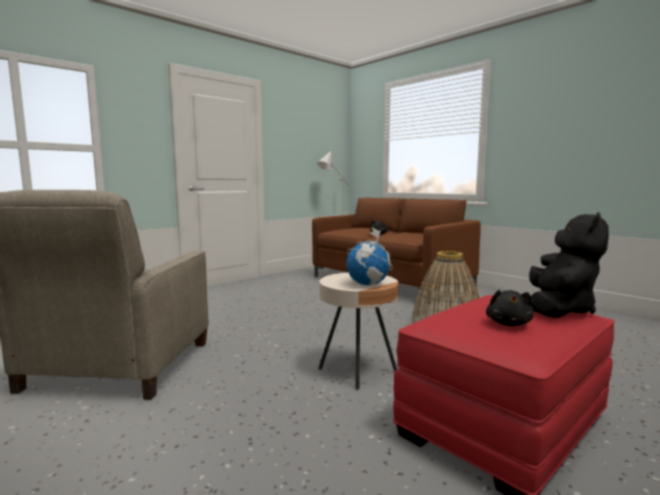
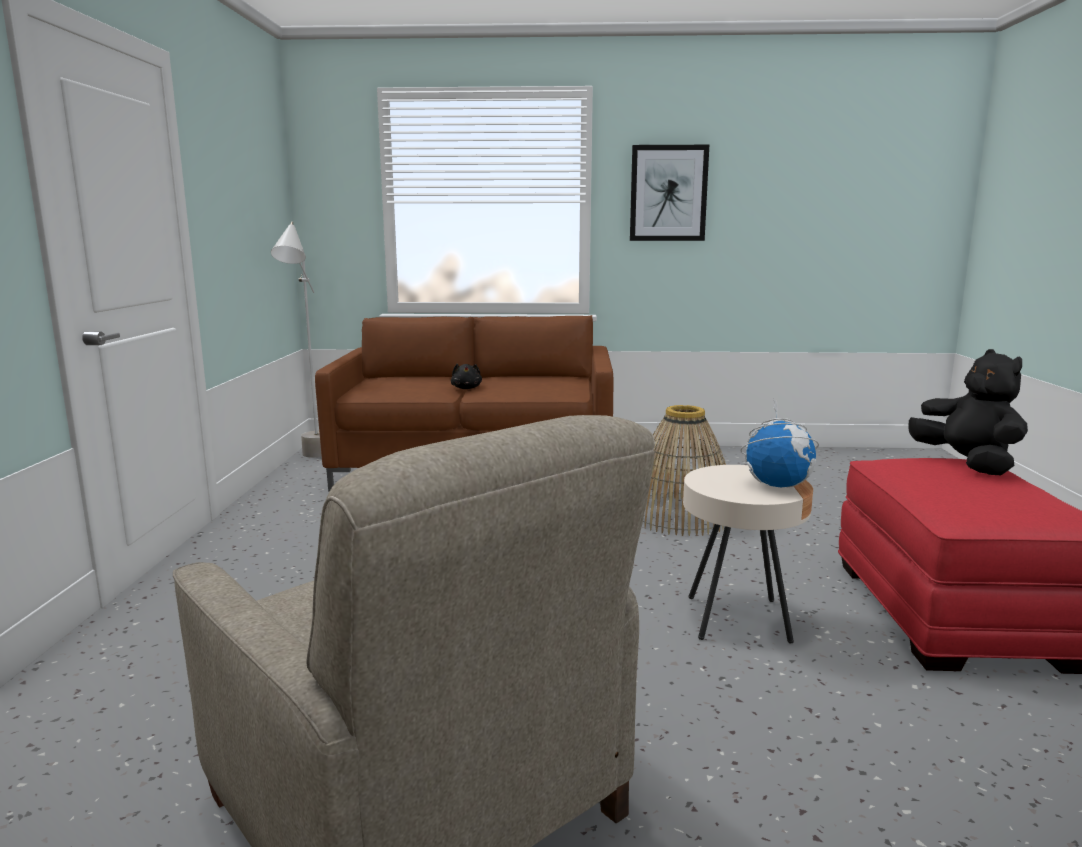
camera: 45 degrees left, 5 degrees up
(508, 323) = (1000, 493): black plush toy -> none
(536, 120) = (668, 193): none -> picture

